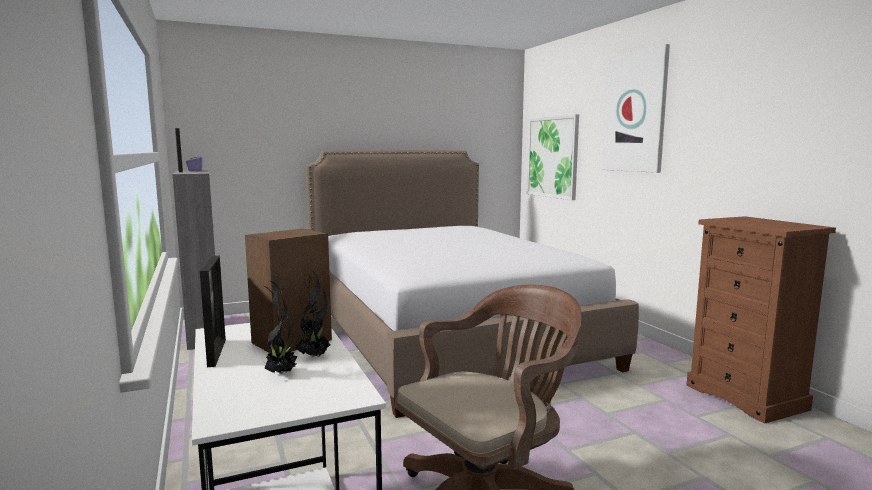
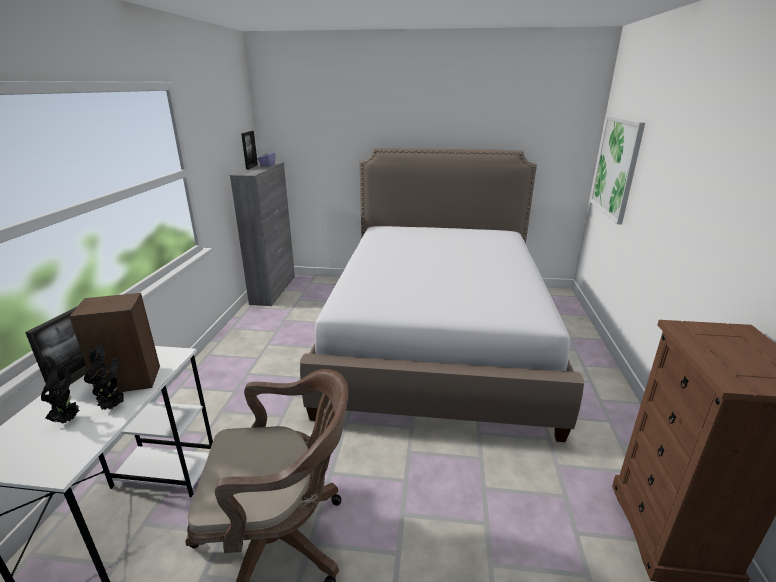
camera: 30 degrees right, 15 degrees up
(635, 112) = (691, 136): picture -> none

